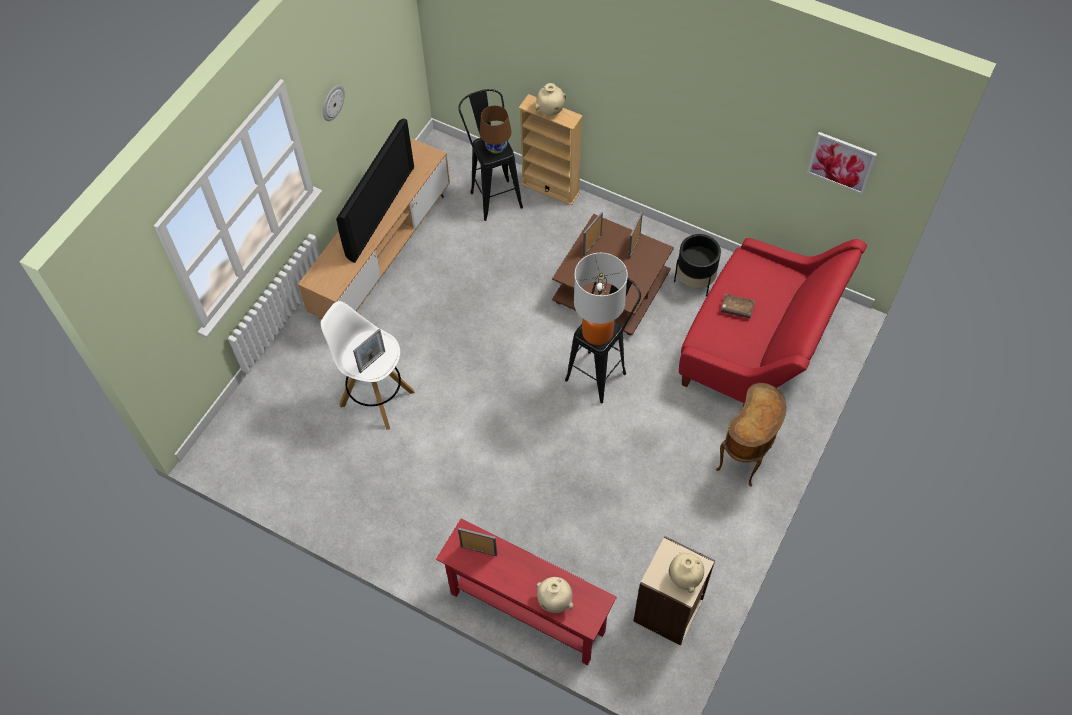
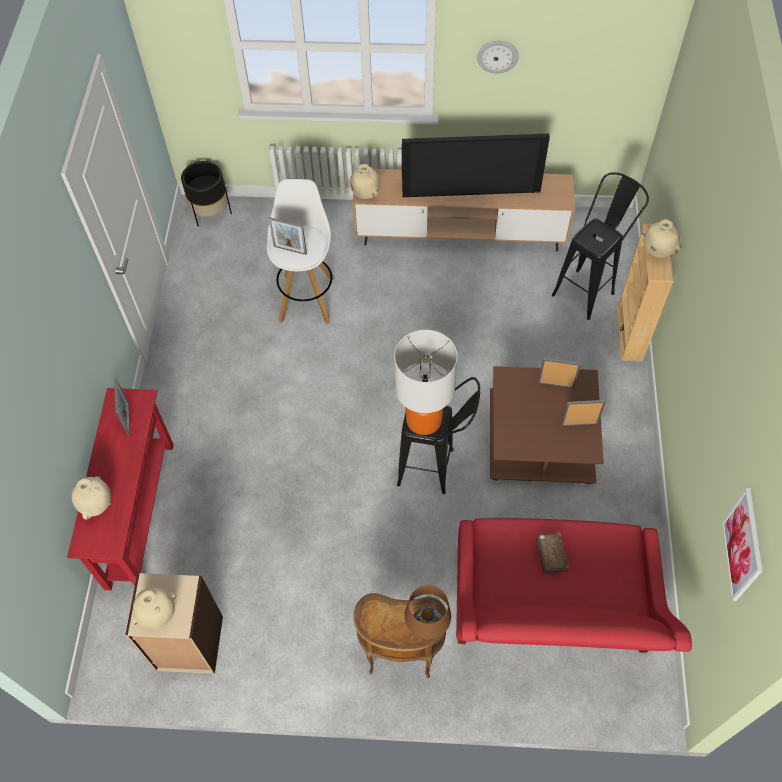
camera: 65 degrees right, 0 degrees up
(332, 288) = (365, 194): none -> beige vase
(496, 147) = (600, 239): brown table lamp -> brown table lamp (427, 626)
(694, 281) = (599, 516): black planter -> black planter (211, 213)

